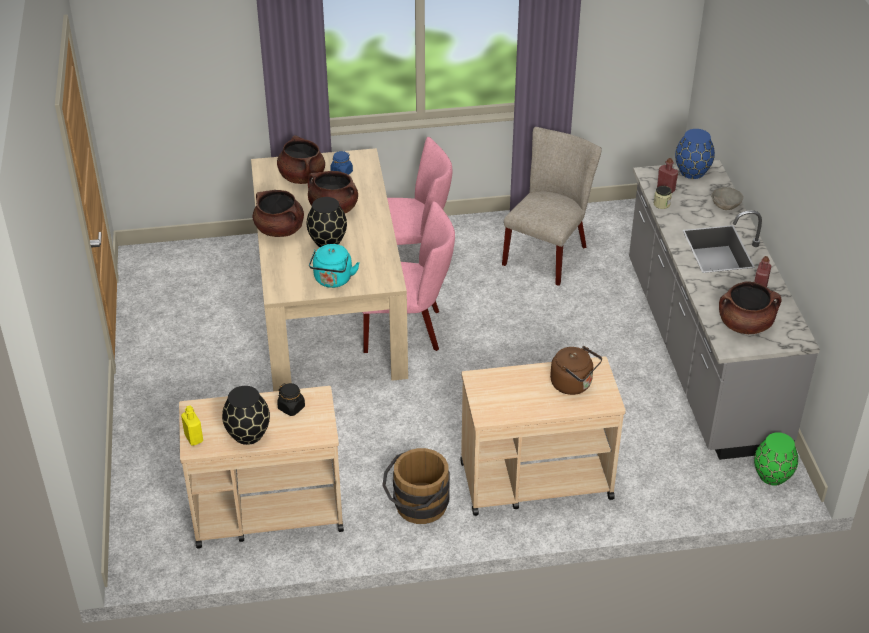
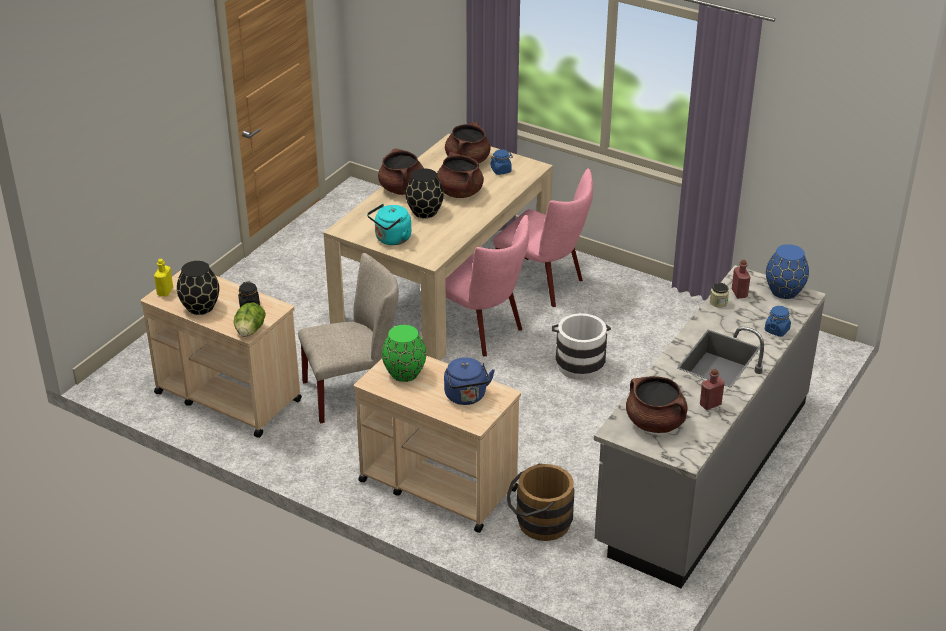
camera: 40 degrees right, 5 degrees down
(324, 430) = (250, 331): none -> lettuce
(417, 507) = (328, 453): brown bucket -> brown bucket (538, 523)
(514, 315) = (579, 362): none -> white bucket
(548, 253) = (670, 331): beige chair -> beige chair (354, 392)
(573, 384) = (466, 397): brown kettle -> blue kettle
(726, 205) = (777, 330): grey bowl -> blue jar
(772, 475) = (637, 595): green vase -> green vase (405, 373)

